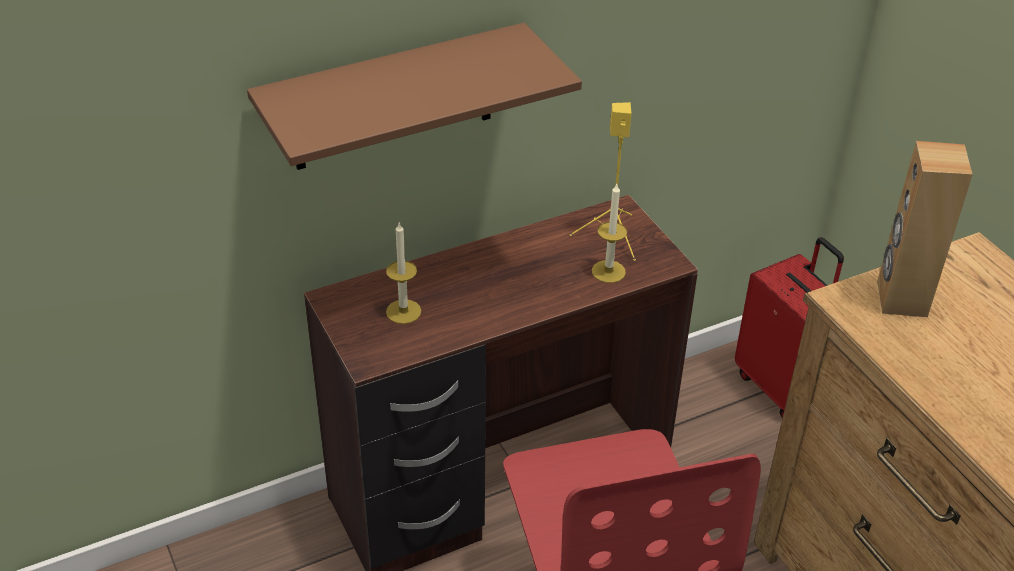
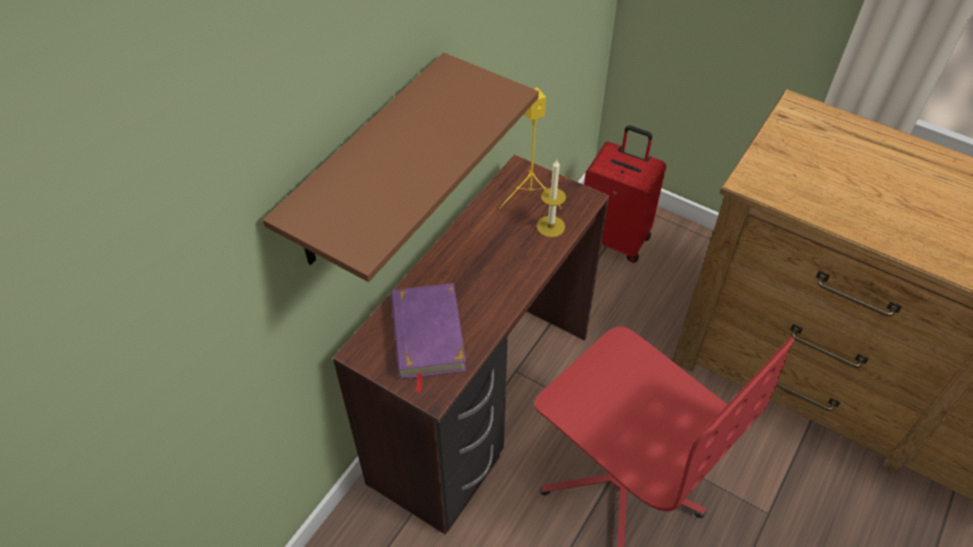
camera: 30 degrees left, 10 degrees up
(403, 311) = (427, 335): candle -> purple book
(900, 299) = (783, 164): brown speaker -> none

